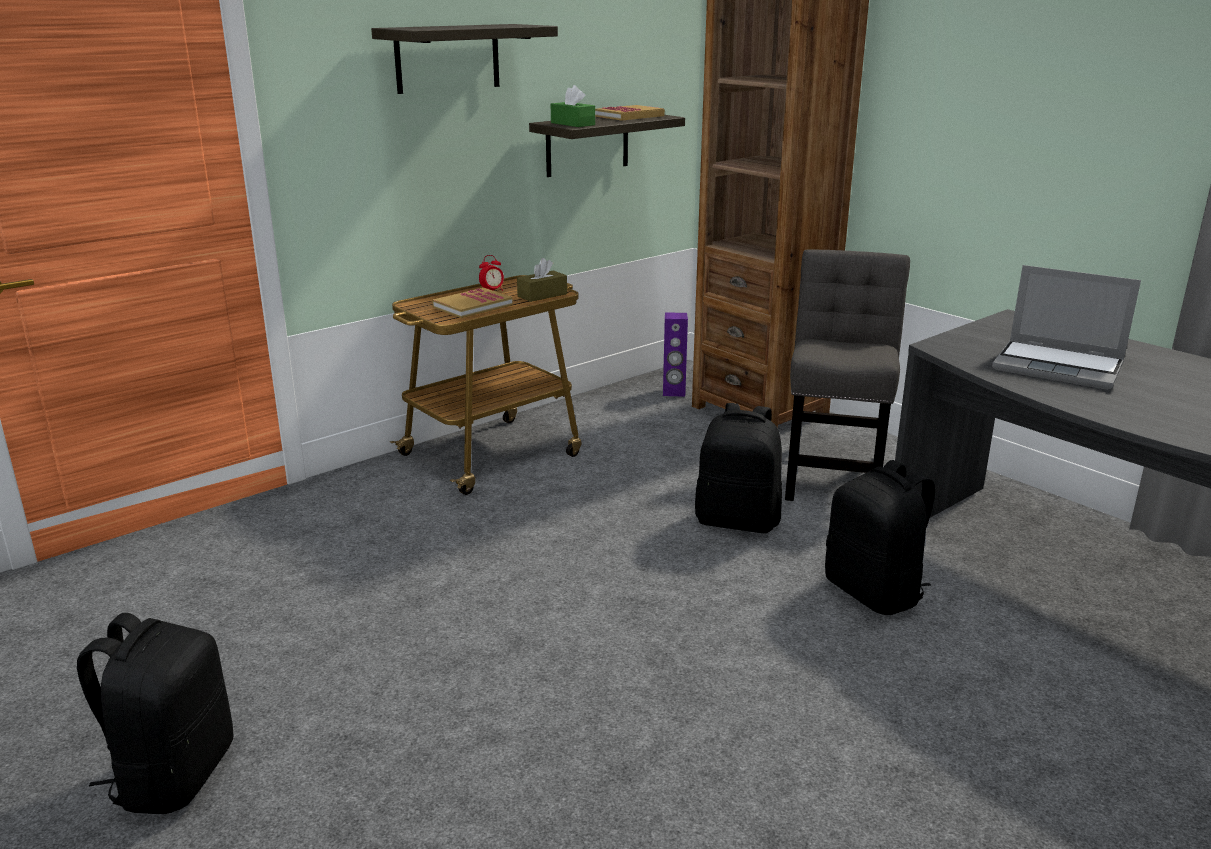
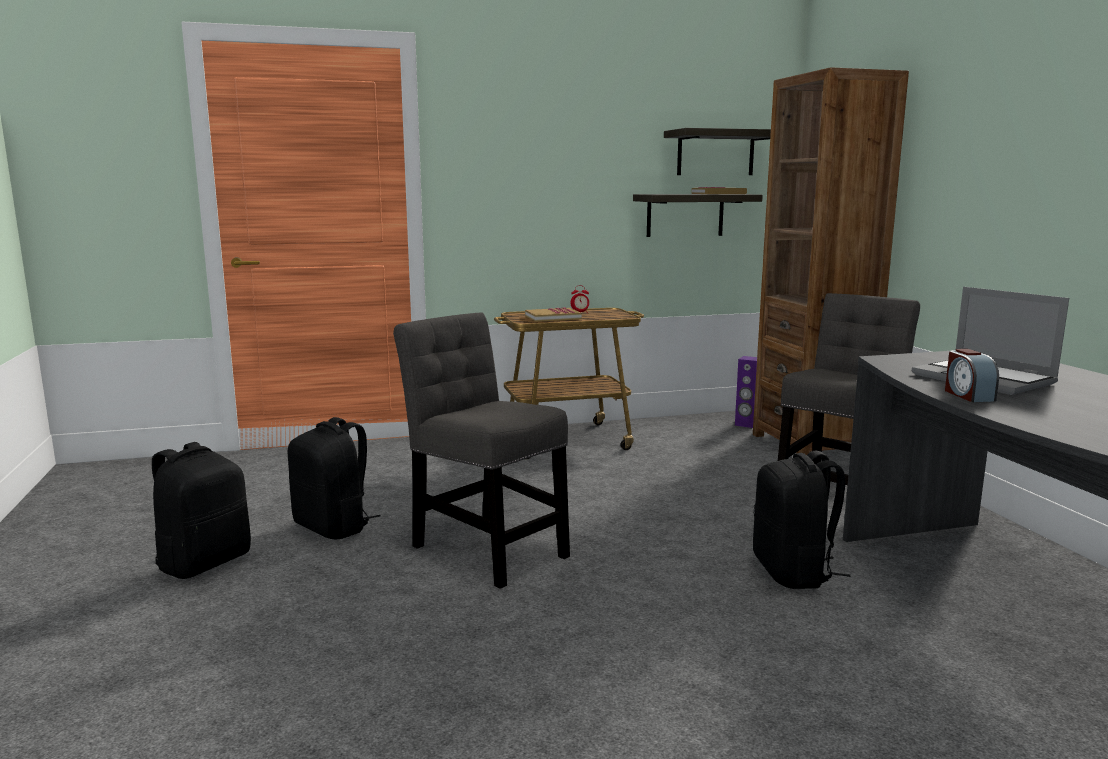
camera: 25 degrees right, 10 degrees down
(447, 58) = (567, 142): shelf -> shelf (715, 153)
(533, 645) = (485, 548): none -> grey chair
(542, 295) = (611, 316): brown tissue box -> none
(572, 124) = (662, 194): green tissue box -> none
(738, 521) = (718, 507): black backpack -> black backpack (334, 527)
(1076, 397) = (968, 395): none -> alarm clock

